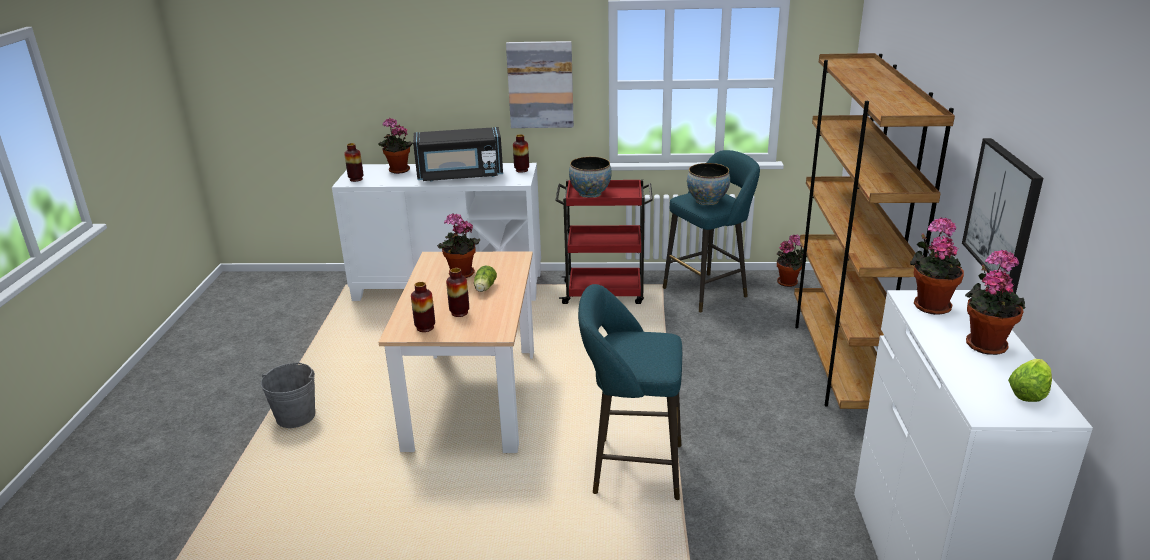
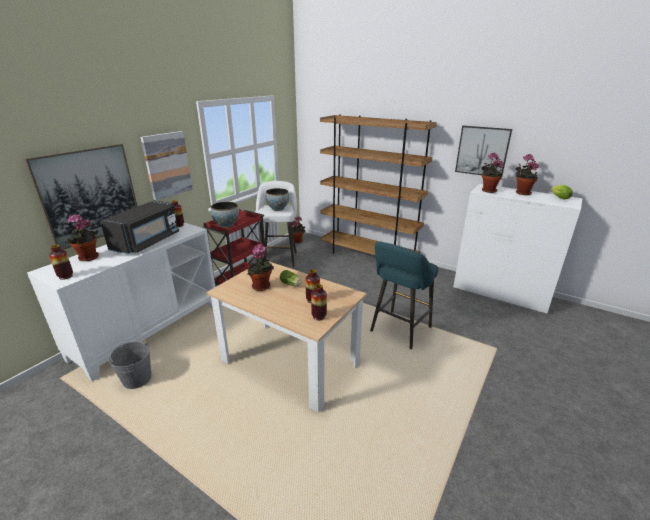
camera: 60 degrees left, 0 degrees up
(296, 417) = (219, 463): grey bucket -> grey bucket (137, 379)
(430, 101) = (89, 195): none -> picture
(708, 291) = (279, 258): turquoise stool -> white stool

